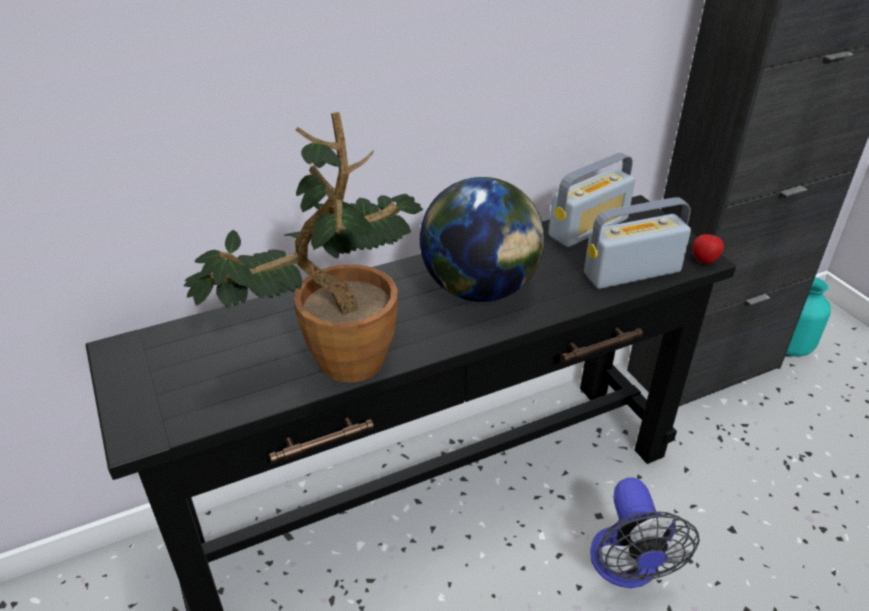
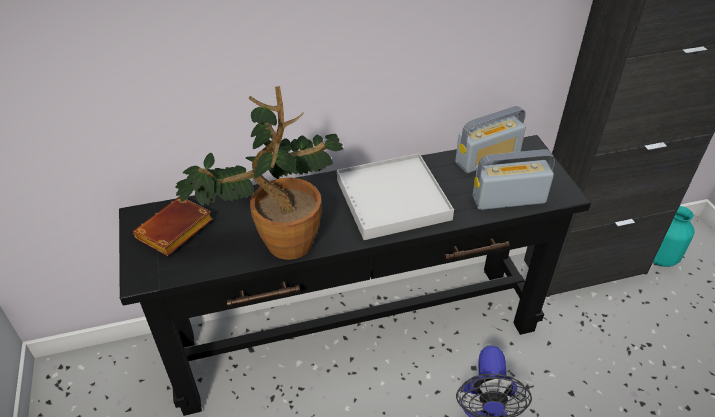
camera: 10 degrees right, 5 degrees up
(177, 365) = (175, 232): none -> brown book
(480, 289) = (393, 199): globe -> white tray
(704, 261) = (567, 196): apple -> none

